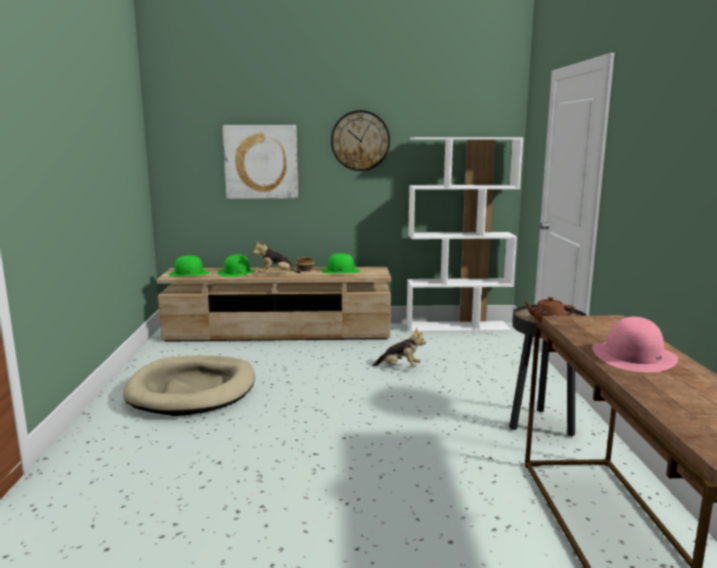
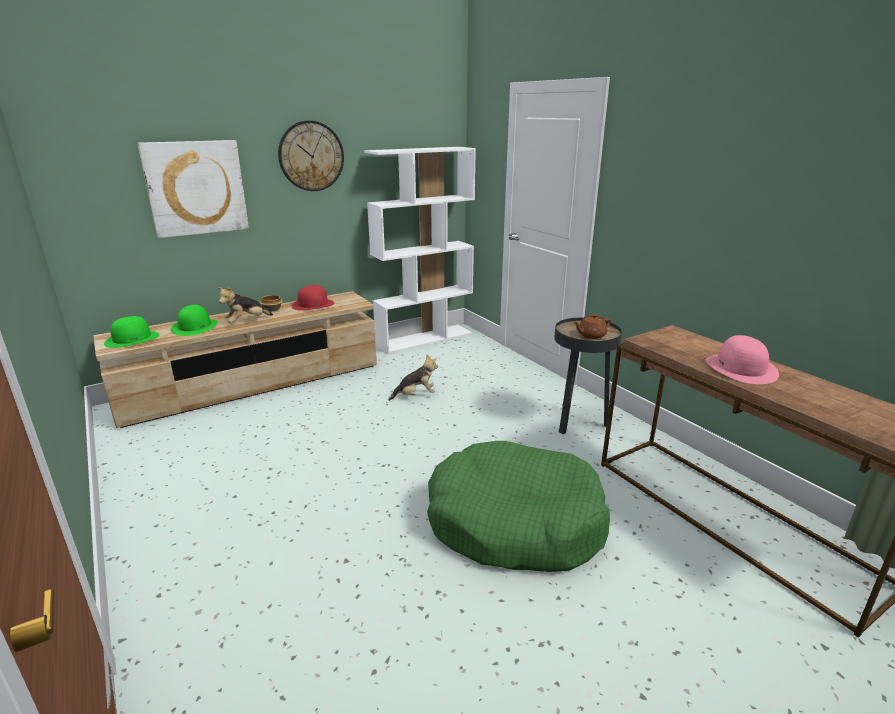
camera: 30 degrees left, 10 degrees up
(192, 390) = (224, 482): beige dog bed -> none
(341, 271) = (313, 304): green hat -> red hat
(382, 482) = (514, 522): none -> green dog bed

